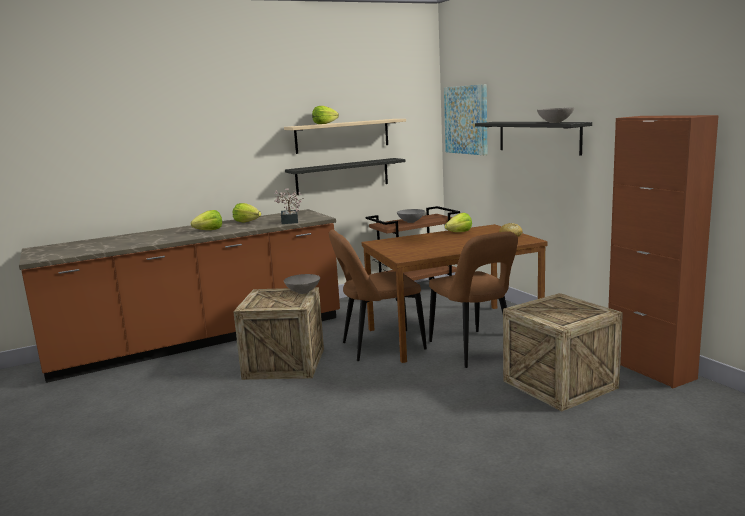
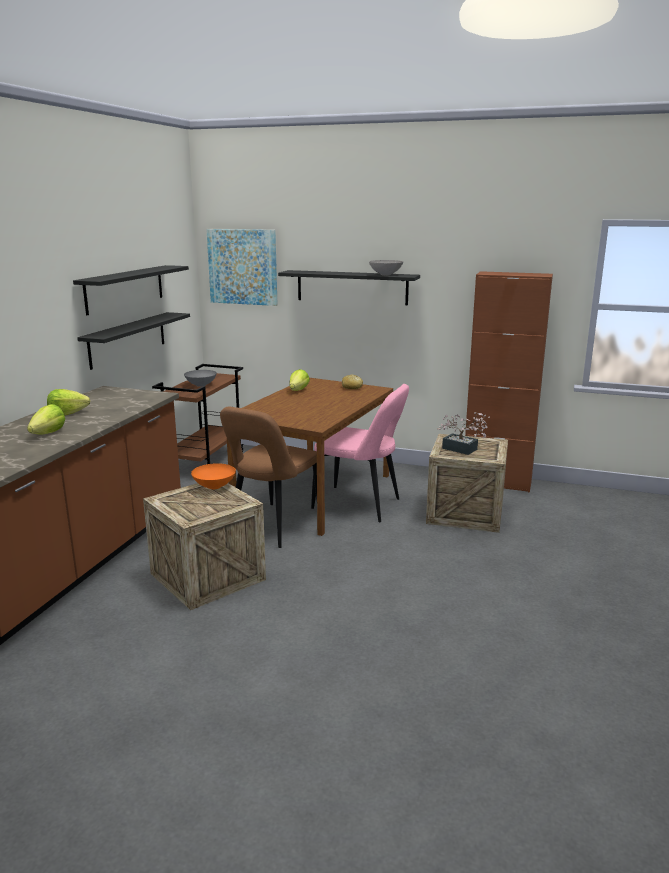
camera: 45 degrees left, 5 degrees up
(289, 222) = (132, 405): potted plant -> potted plant (463, 450)
(302, 292) = (214, 487): grey bowl -> orange bowl
(324, 123) = (116, 275): lettuce -> none
(342, 136) = (125, 289): beige shelf -> black shelf
(474, 350) = (360, 505): brown chair -> pink chair

